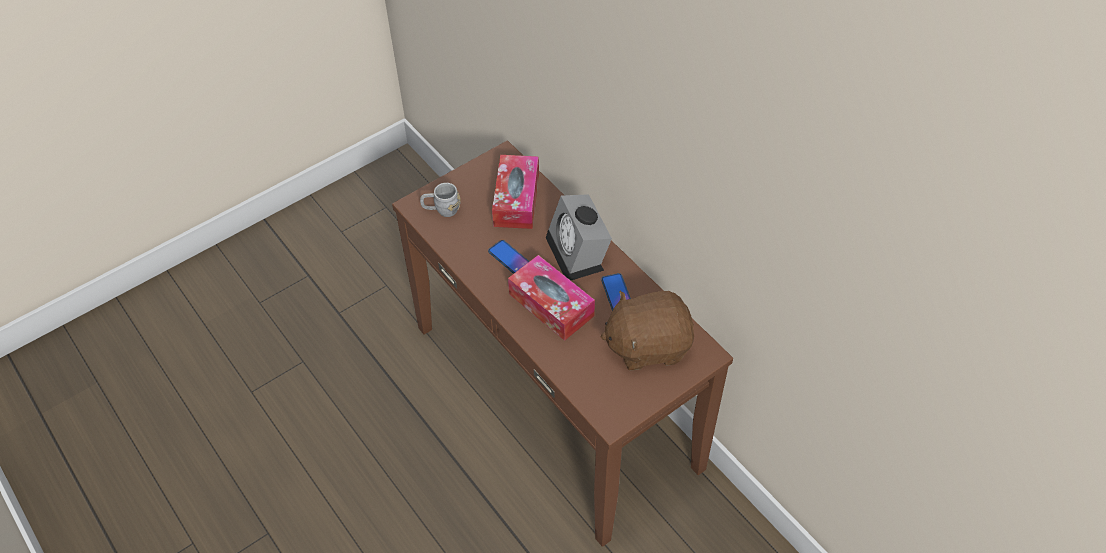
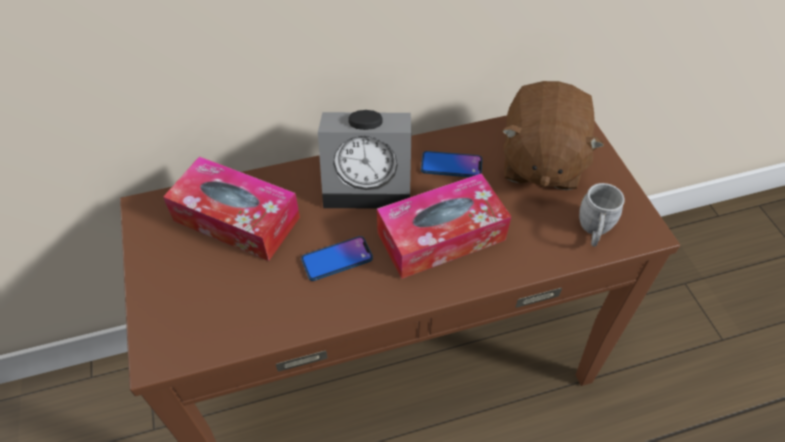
camera: 70 degrees left, 0 degrees up
(441, 210) = (194, 318): grey mug -> grey mug (593, 230)

